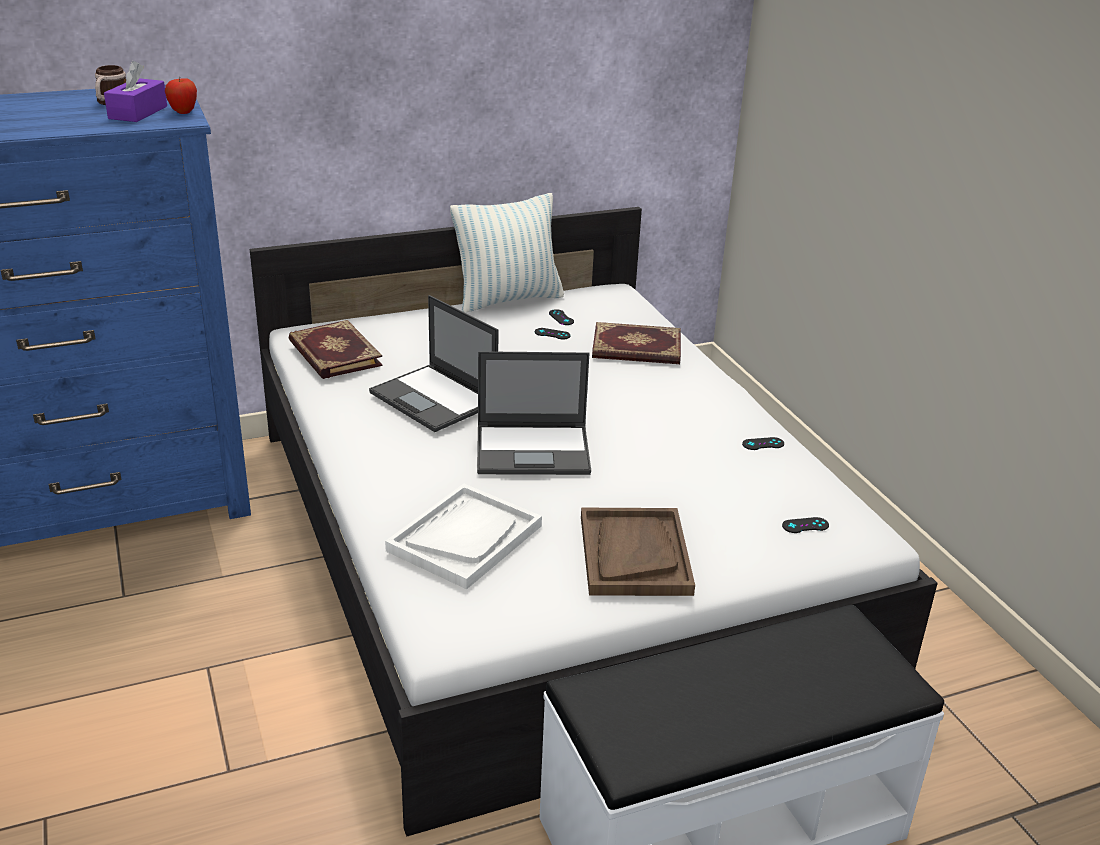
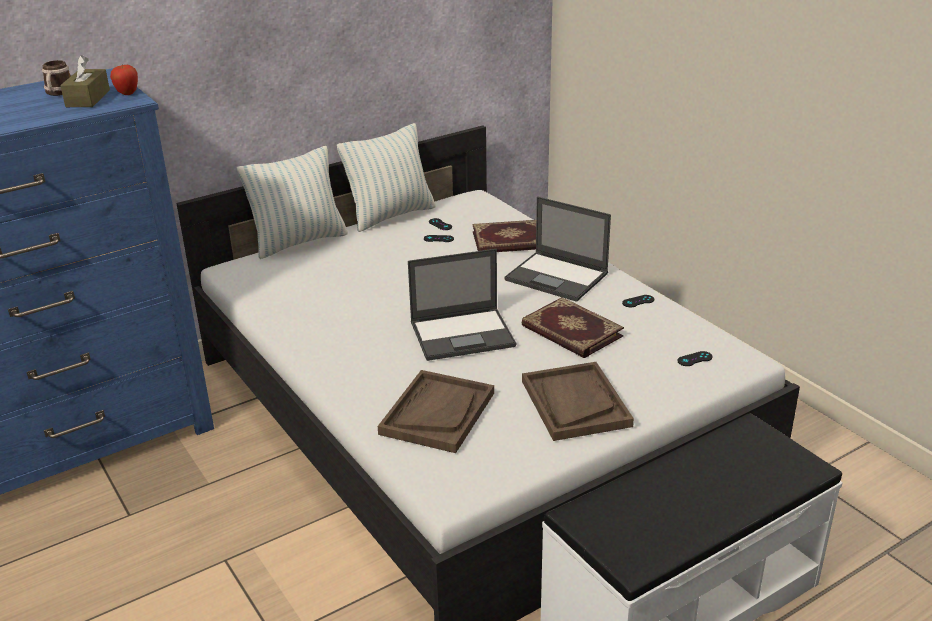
camera: 10 degrees left, 0 degrees up
(138, 112) = (88, 98): purple tissue box -> brown tissue box
(333, 354) = (266, 281): book -> book (570, 332)
(390, 314) = (299, 242): none -> pillow
(435, 399) = (366, 305): laptop -> laptop (557, 277)
(465, 538) = (437, 413): white tray -> brown tray

